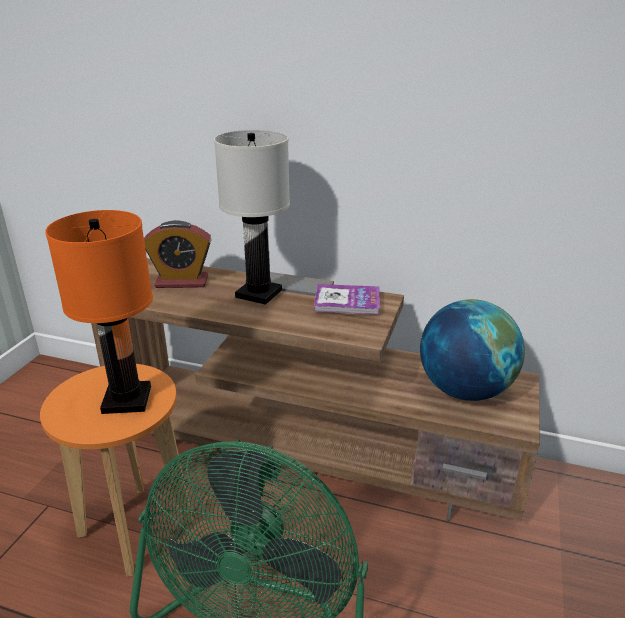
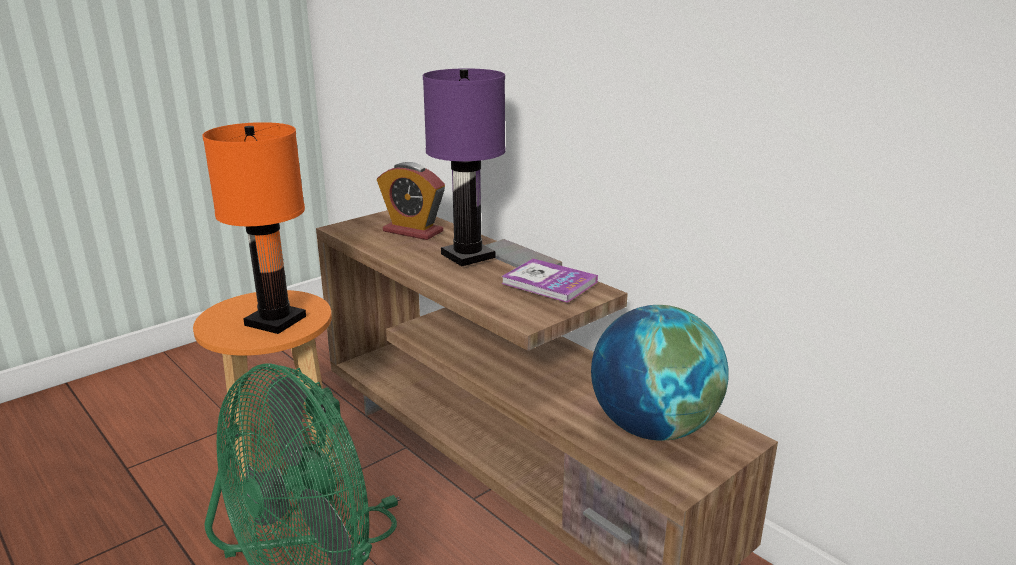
camera: 30 degrees right, 5 degrees down
(259, 294) = (467, 256): white table lamp -> purple table lamp

